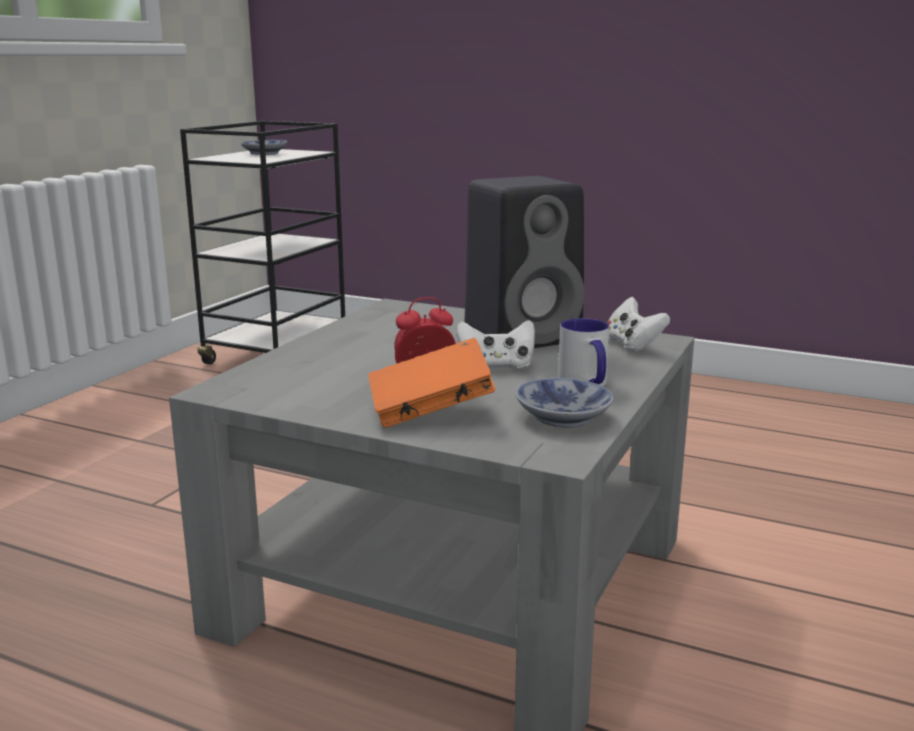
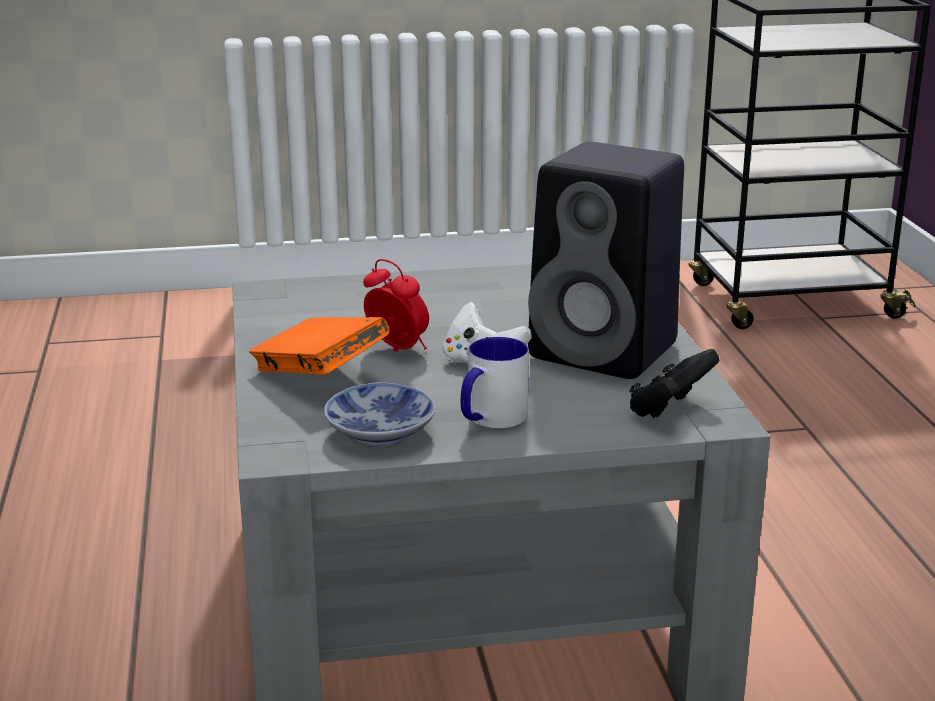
camera: 55 degrees right, 5 degrees up
(265, 153) = (824, 33): bowl -> none
(632, 345) = (669, 409): white game controller -> black game controller

